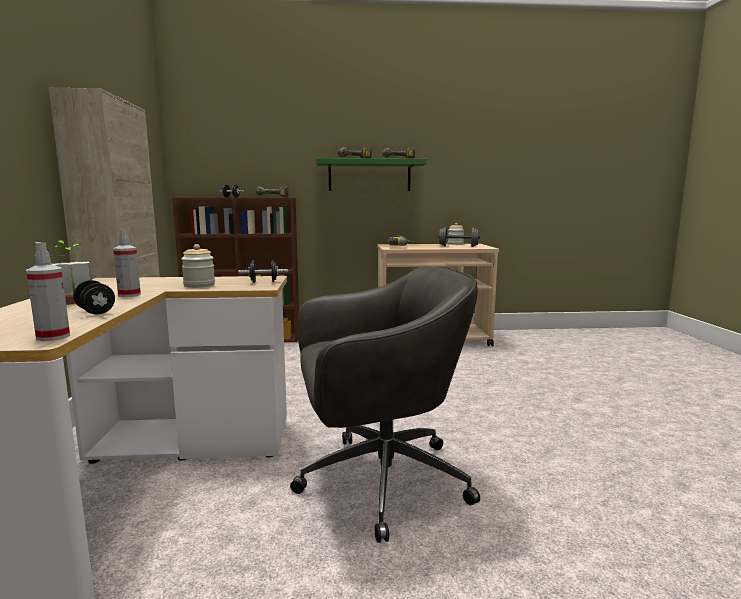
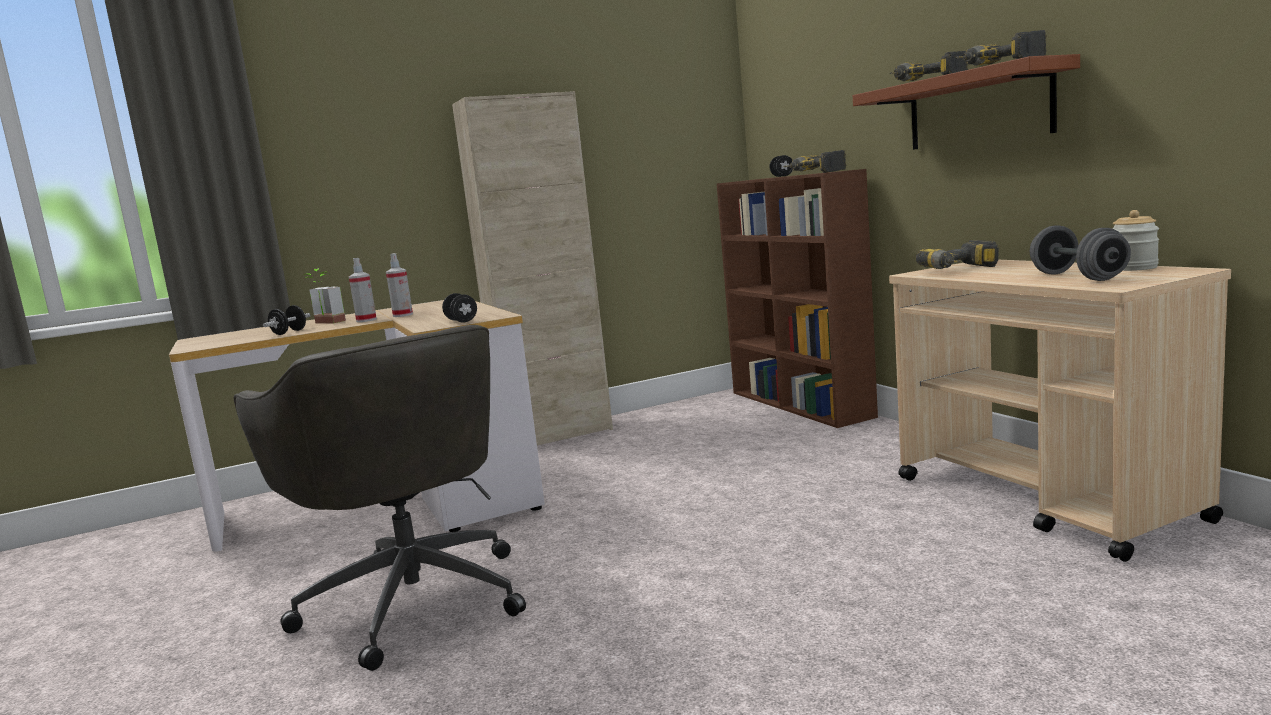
camera: 70 degrees right, 0 degrees up
(53, 337) = (203, 347): spray bottle -> spray bottle (403, 315)
(199, 285) = (428, 317): jar -> none
(369, 175) = (978, 108): green shelf -> brown shelf

